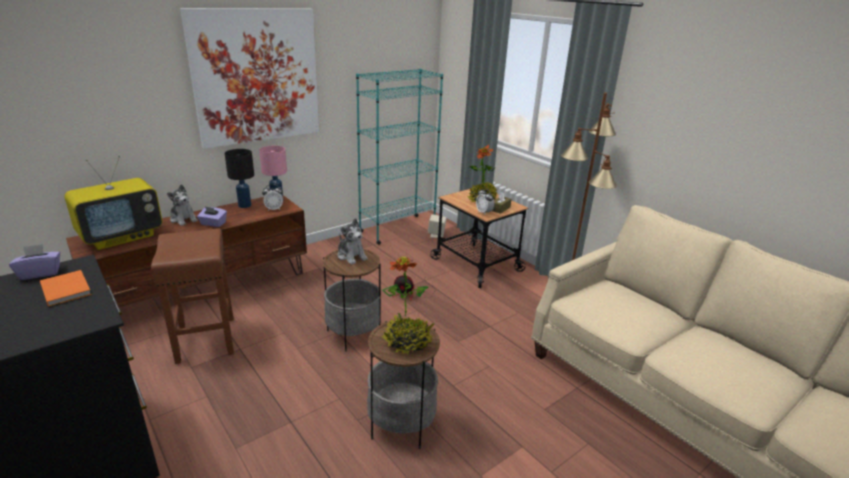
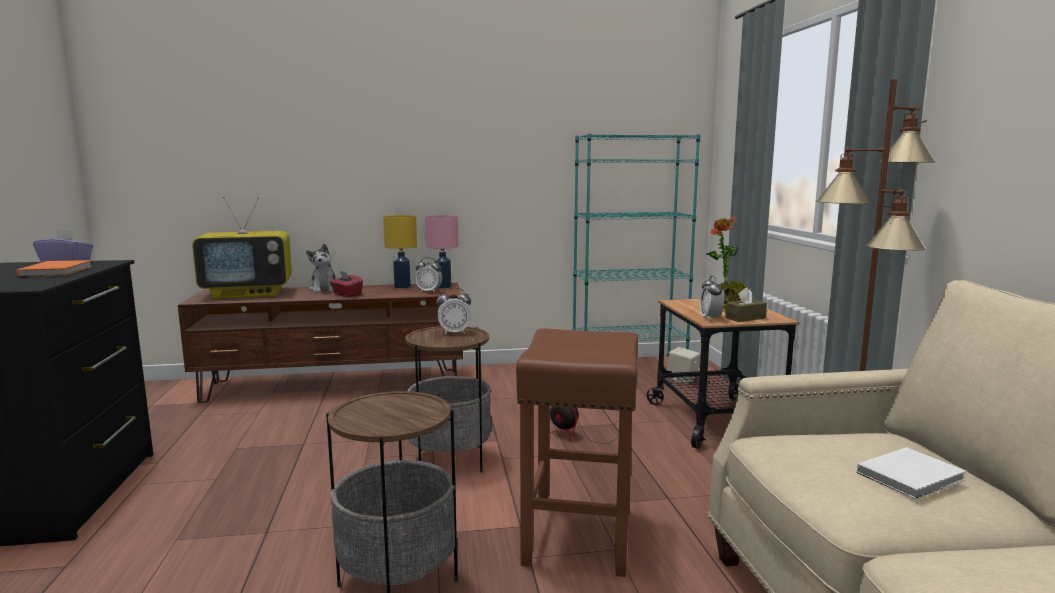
camera: 30 degrees right, 15 degrees down
(206, 340) = (280, 428): brown stool -> brown stool (579, 538)
(213, 224) = (347, 294): purple tissue box -> red tissue box
(244, 205) = (402, 286): black table lamp -> yellow table lamp
(256, 76) = (440, 131): picture -> none
(351, 256) = (454, 333): plush toy -> alarm clock
(407, 342) = (392, 413): potted plant -> none
(639, 310) = (913, 476): none -> white book

